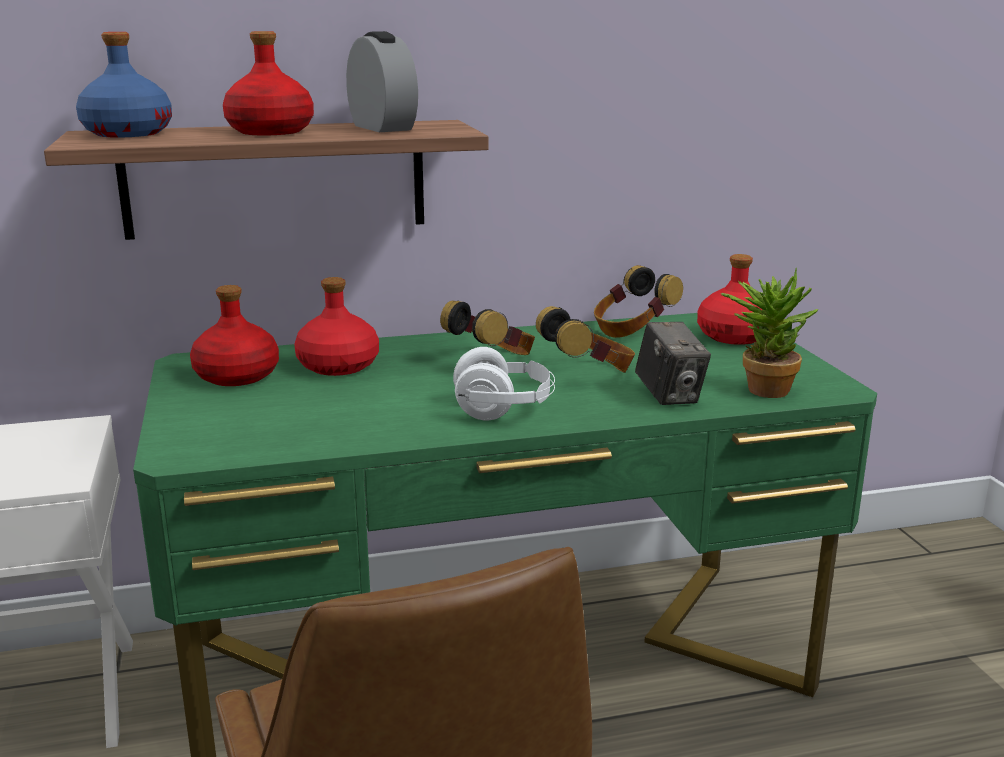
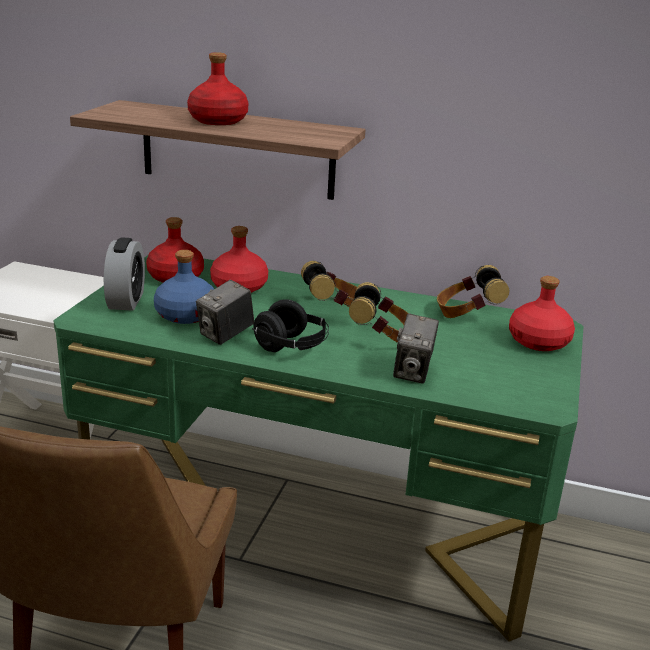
camera: 30 degrees right, 5 degrees up
(126, 133) = (139, 108): blue bottle -> blue bottle (185, 314)
(382, 128) = (291, 129): alarm clock -> alarm clock (126, 301)
(406, 419) = (225, 335): none -> camera
(504, 409) = (291, 347): white headphones -> black headphones
(762, 388) = (491, 388): potted plant -> none

